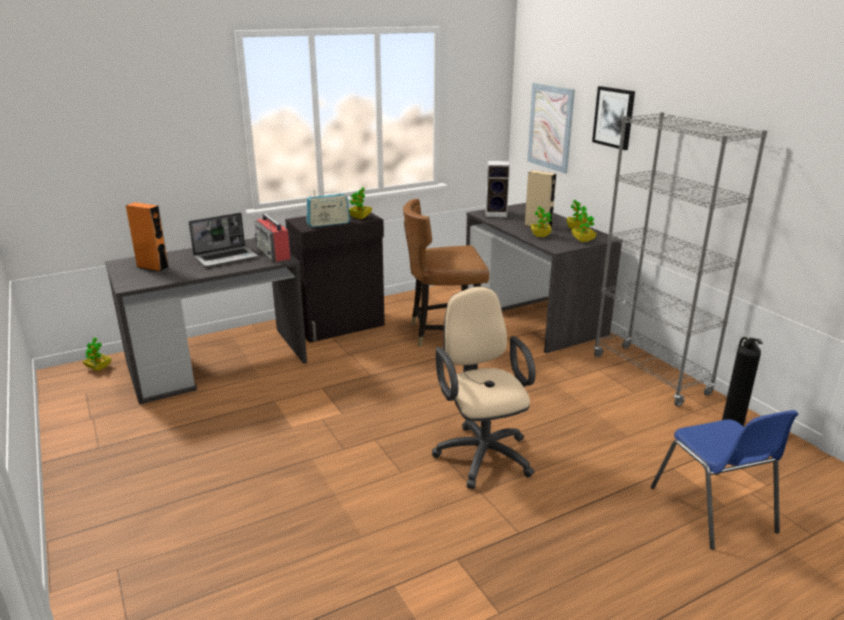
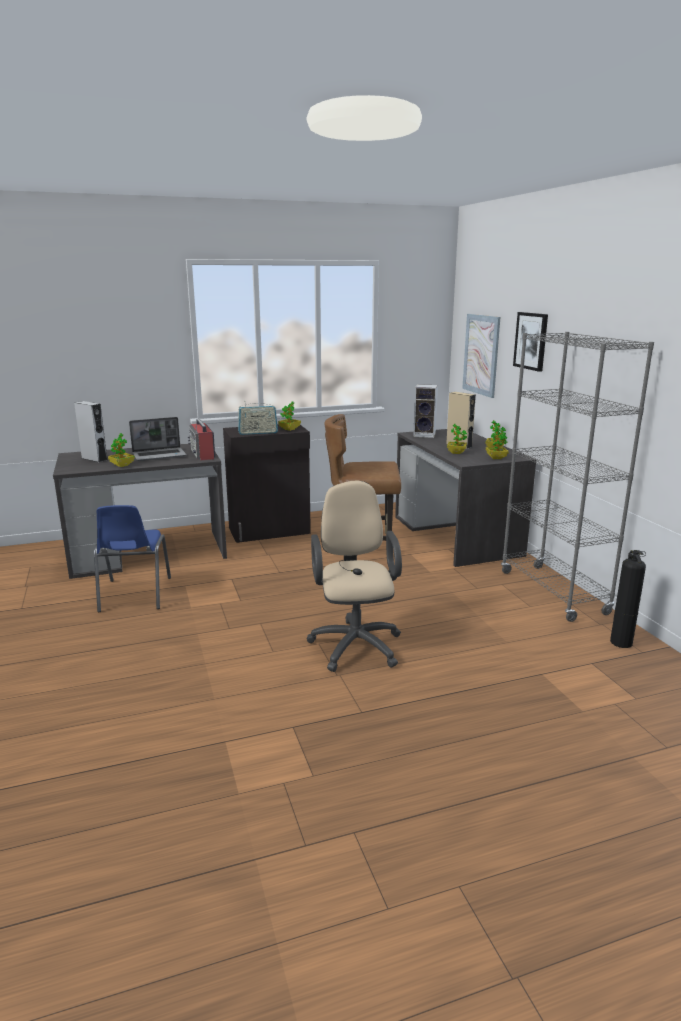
camera: 10 degrees right, 5 degrees down
(99, 368) = (49, 549): potted plant -> potted plant (122, 465)
(153, 267) = (94, 459): orange speaker -> grey speaker
(713, 510) = (568, 714): blue chair -> blue chair (134, 595)

